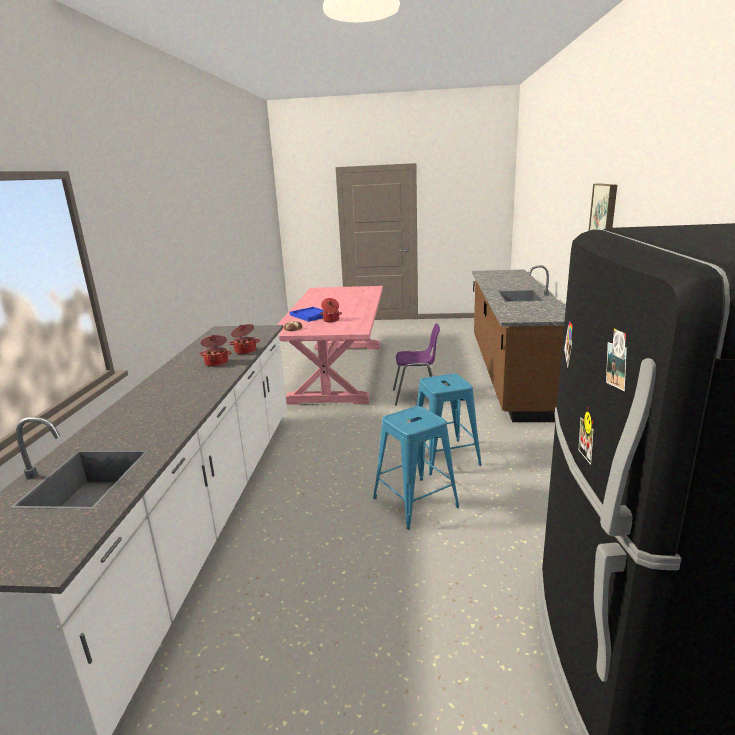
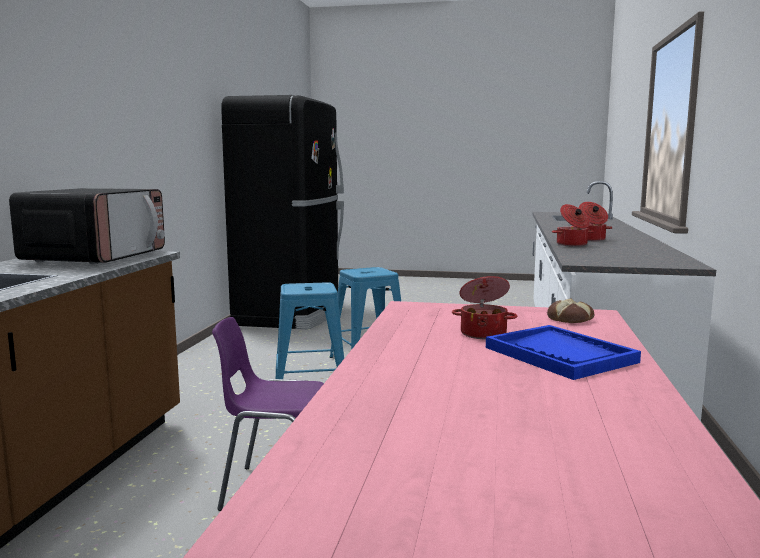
camera: 175 degrees left, 10 degrees down
(530, 313) = (96, 257): none -> microwave
(605, 210) = (75, 79): picture -> none

